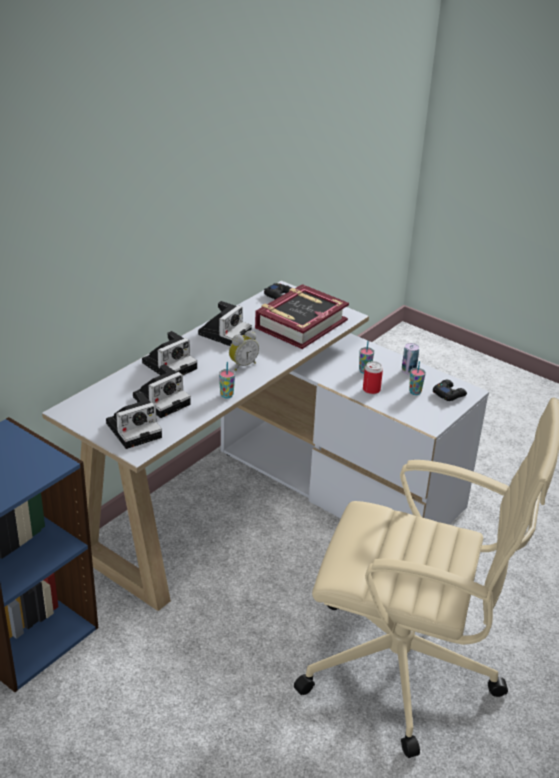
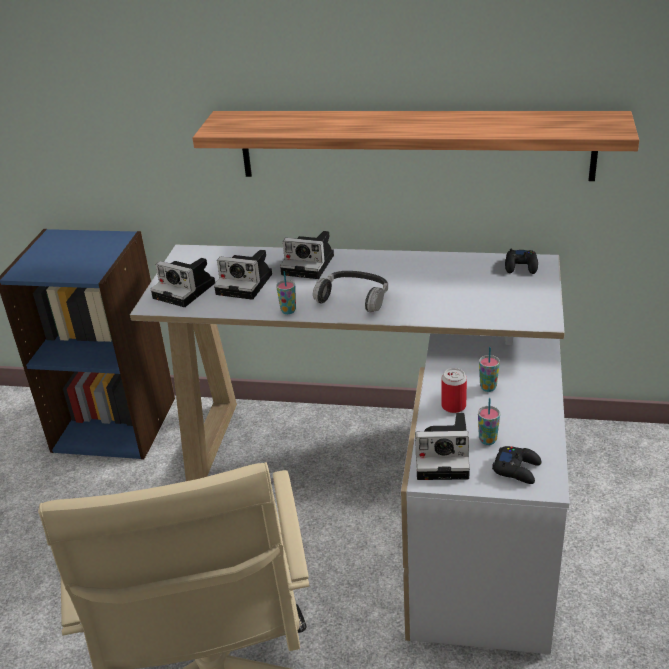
camera: 65 degrees right, 0 degrees up
(201, 235) = (414, 145): none -> shelf
(225, 332) = (403, 267): camera -> camera (444, 457)
(242, 365) = (353, 298): alarm clock -> headphones
(300, 324) = (480, 298): book -> none
(408, 371) = (531, 418): can -> none

